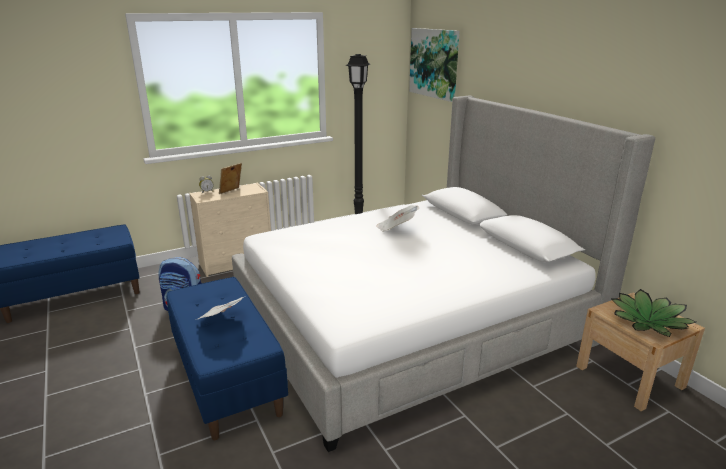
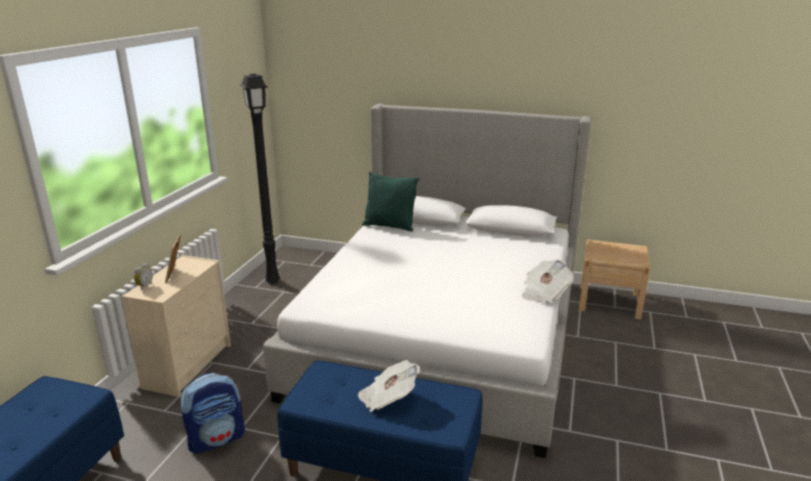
camera: 45 degrees left, 0 degrees up
(396, 228) = (402, 251): newspaper -> newspaper (544, 293)
(425, 209) = (389, 226): none -> green pillow
(434, 63) = (314, 74): picture -> none
(648, 321) = (622, 254): potted plant -> none

